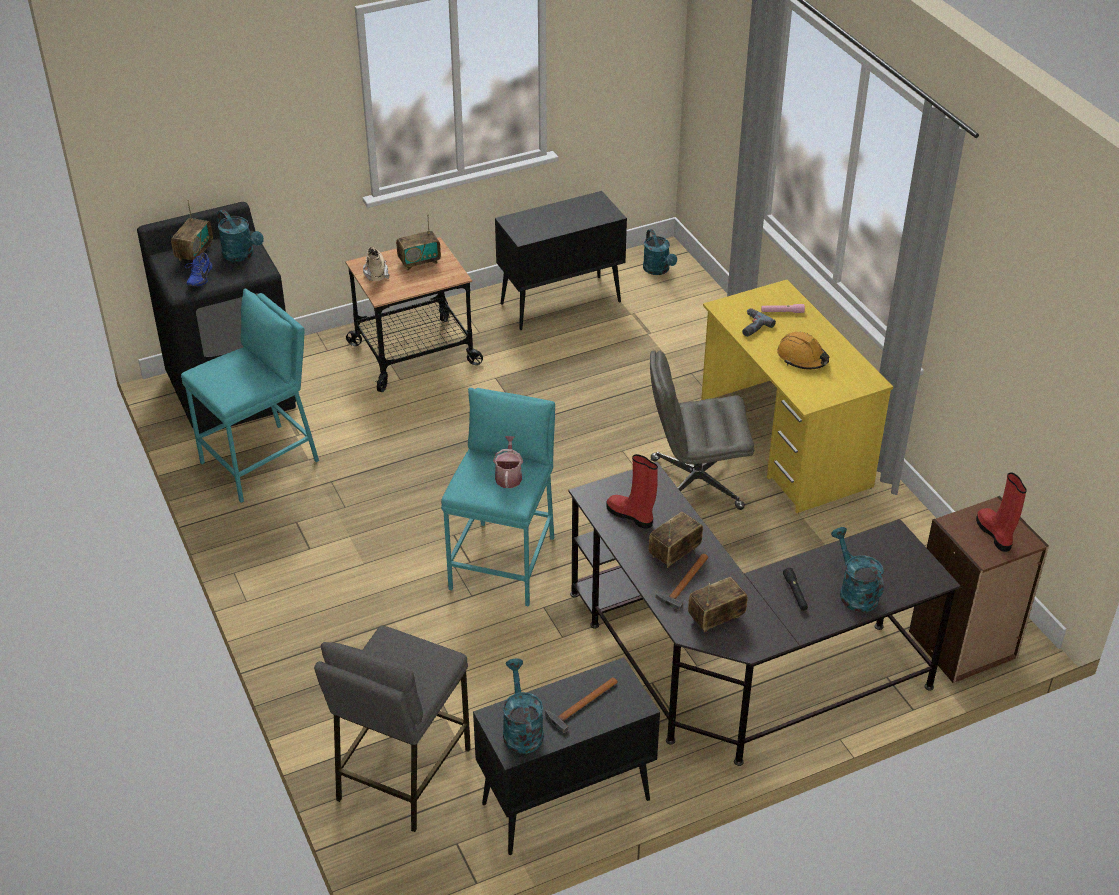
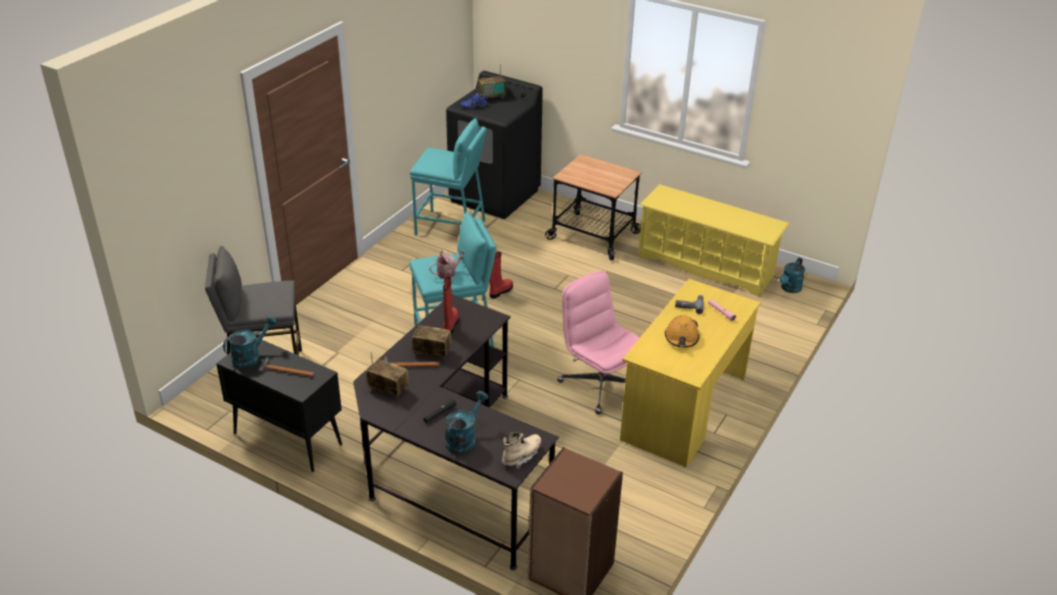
camera: 55 degrees right, 5 degrees down
(242, 255) = (507, 109): turquoise watering can -> none
(376, 272) = (582, 166): beige boot -> beige boot (521, 456)
(419, 262) = (609, 175): radio -> none
(561, 302) = (706, 266): black cabinet -> yellow shoe rack
(695, 484) = (600, 385): grey office chair -> pink office chair
(995, 534) = (577, 483): red boot -> red boot (500, 291)

